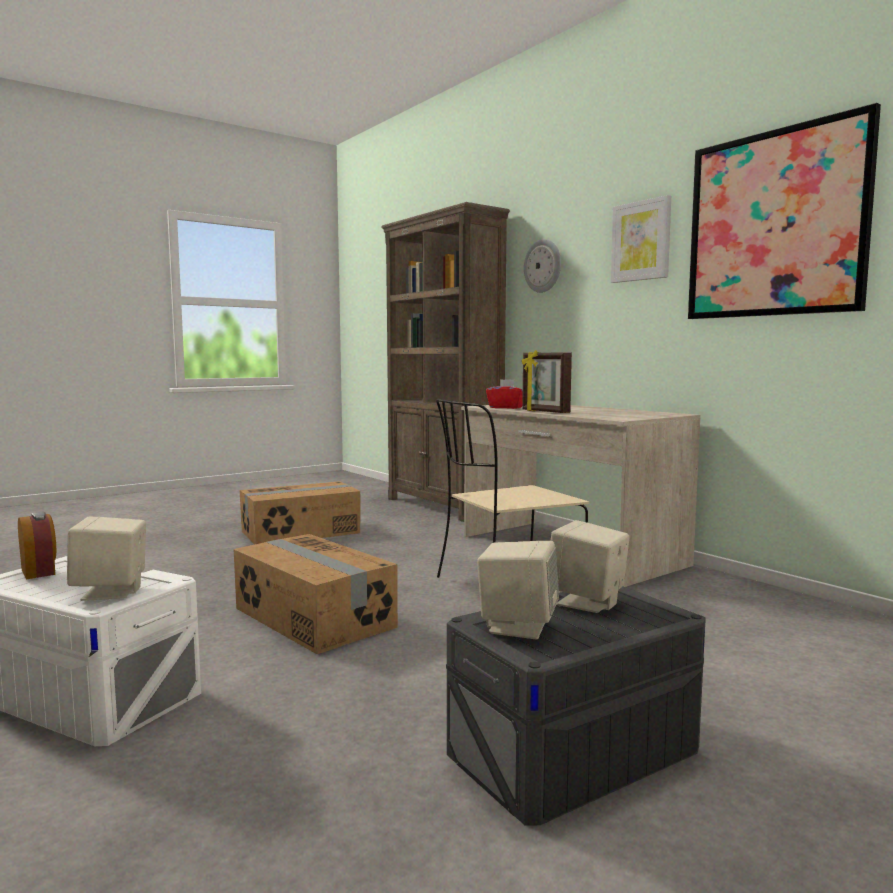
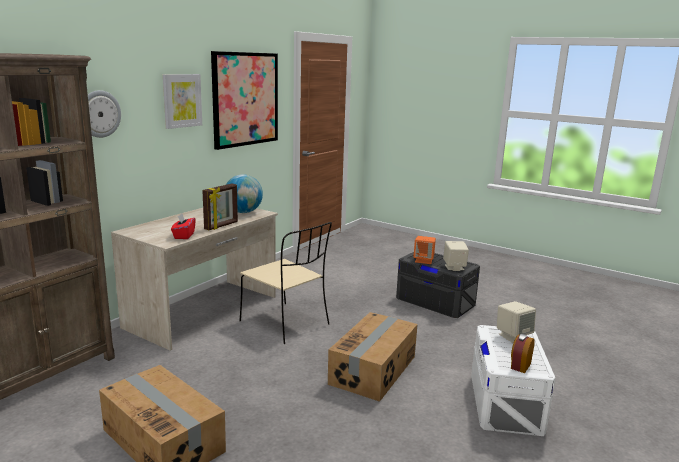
camera: 110 degrees left, 10 degrees up
(587, 602) = (423, 260): beige speaker -> orange speaker
(623, 415) = (243, 212): none -> globe

